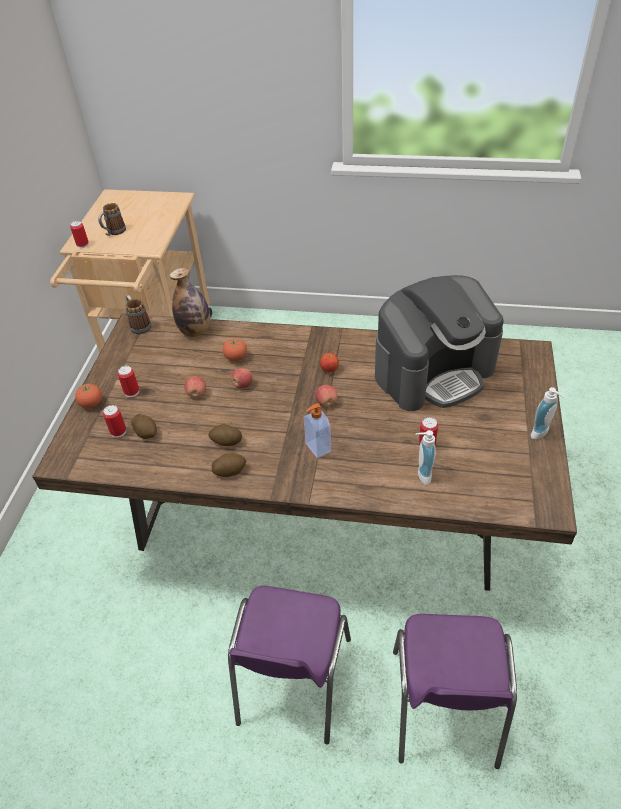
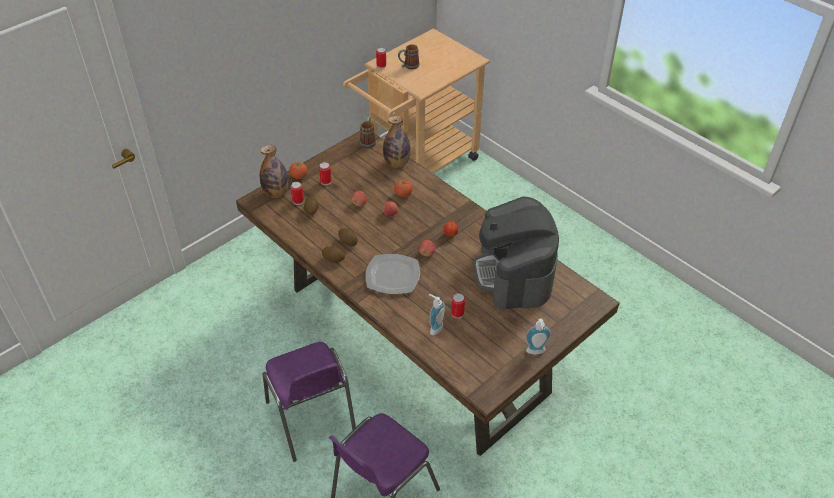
camera: 35 degrees right, 0 degrees up
(80, 438) = (276, 193): none -> bottle
(292, 683) = (312, 421): purple chair -> purple chair turned 75 degrees counterclockwise
(317, 448) = (393, 276): soap dispenser -> plate
(434, 371) = (514, 274): coffee machine -> coffee machine turned 75 degrees clockwise

